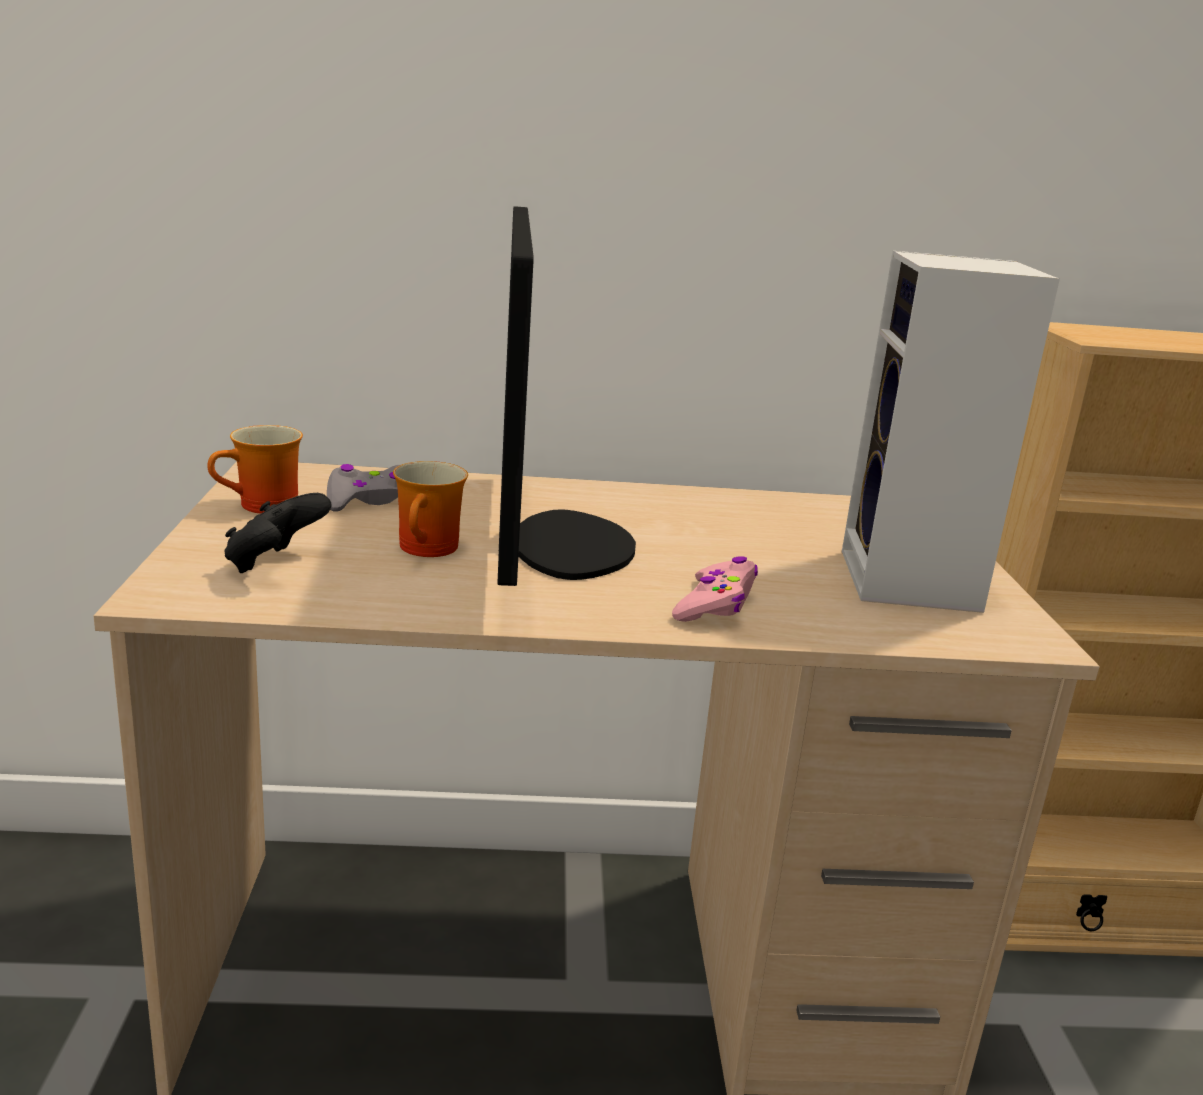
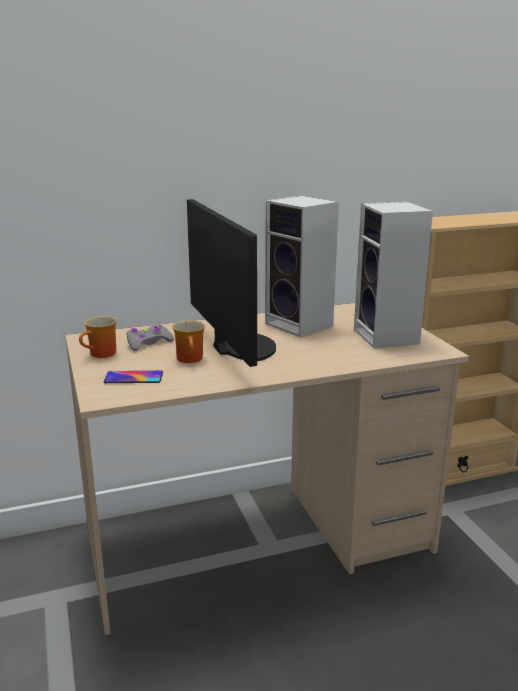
camera: 15 degrees left, 0 degrees up
(275, 564) = (133, 378): black game controller -> phone
(715, 604) = (321, 360): pink game controller -> none
(728, 522) = (301, 325): none -> speaker

